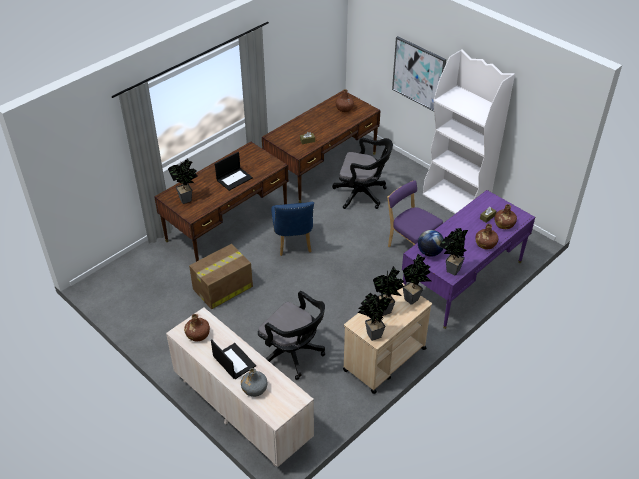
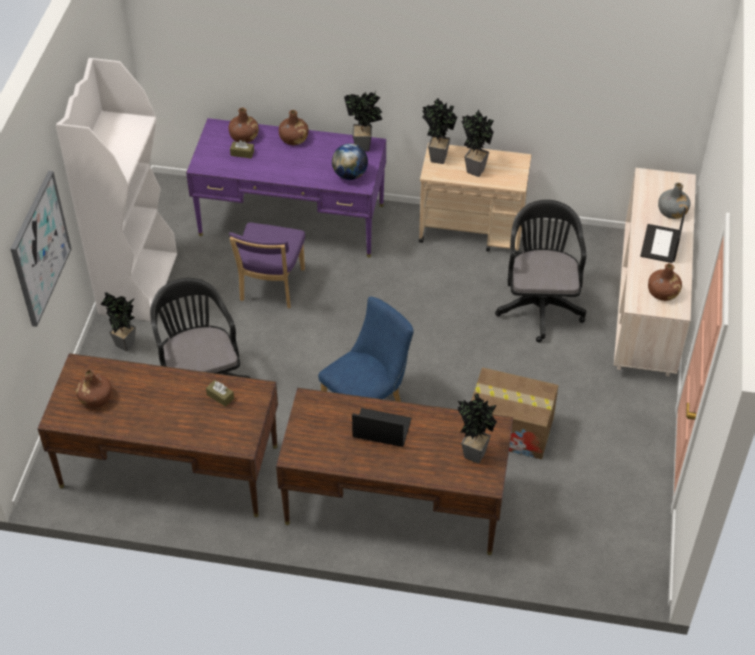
camera: 125 degrees left, 5 degrees up
(371, 335) = (517, 165): potted plant -> potted plant (126, 346)

